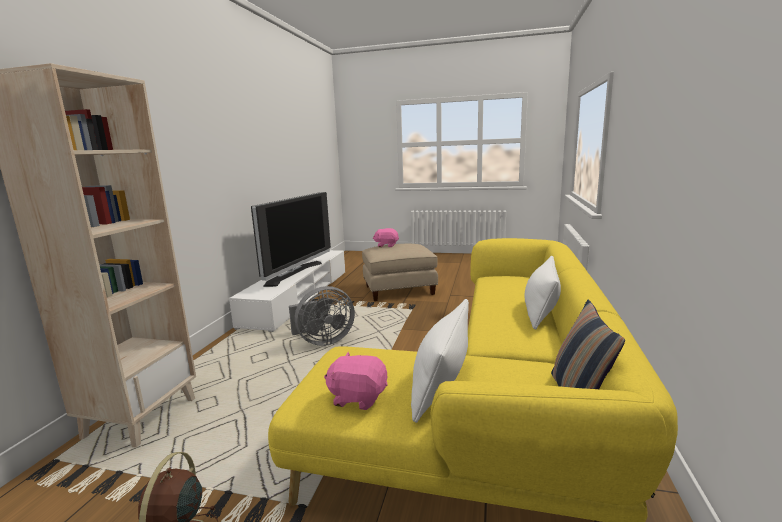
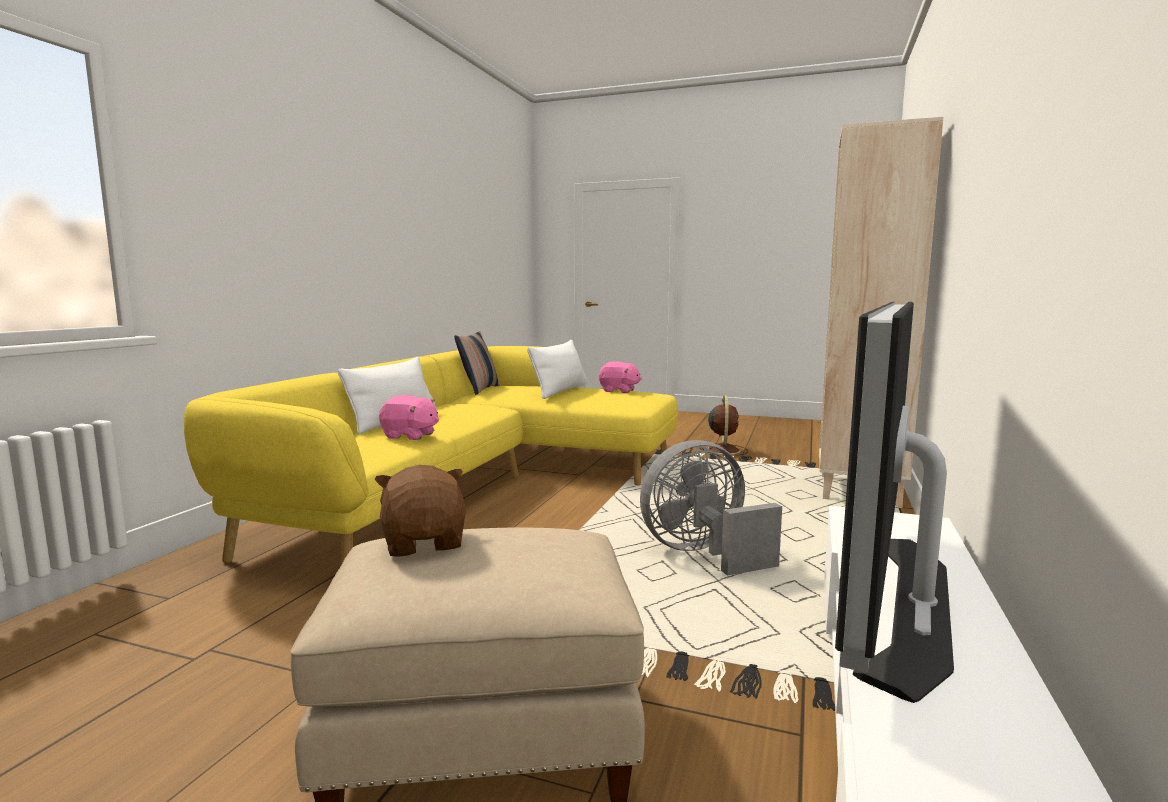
camera: 175 degrees left, 5 degrees down
(386, 245) = (521, 569): pink plush toy -> pink plush toy (410, 436)
(412, 247) = (425, 543): none -> brown plush toy

